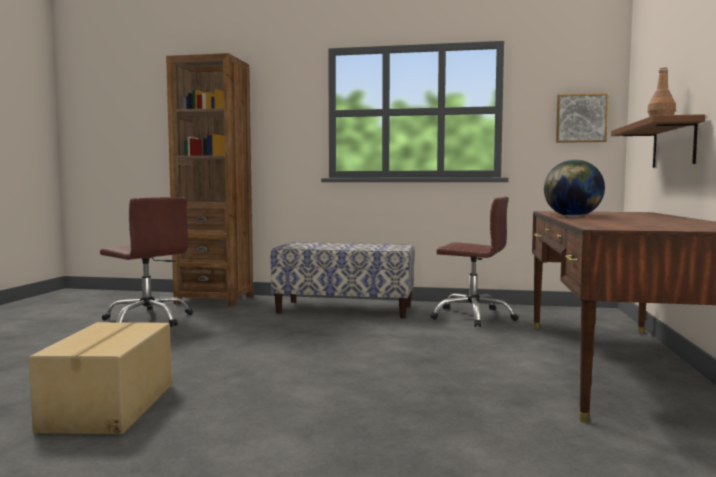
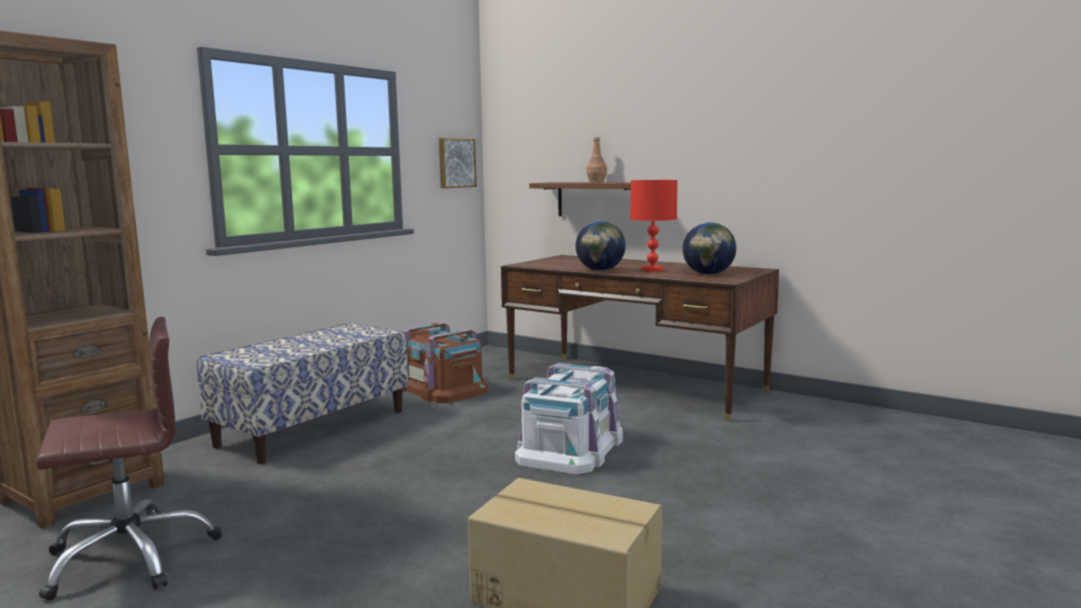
camera: 65 degrees left, 5 degrees up
(392, 369) = (571, 448): none -> white storage box
(473, 316) = (440, 387): brown office chair -> brown storage box
(619, 220) = (652, 270): none -> red table lamp
(641, 225) = (708, 274): none -> globe

